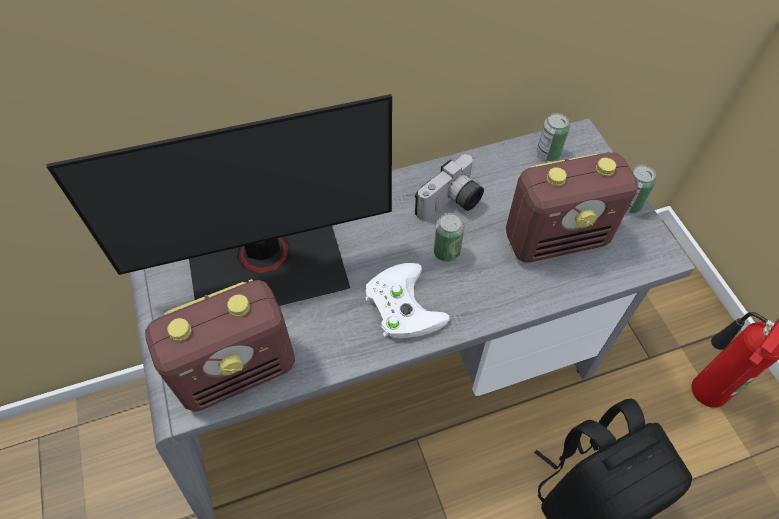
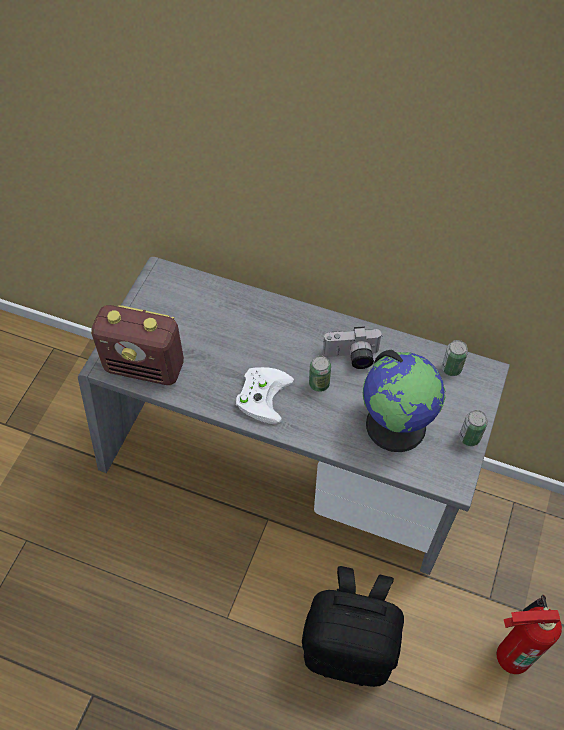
camera: 40 degrees right, 0 degrees up
(267, 264) = (211, 320): monitor -> none
(557, 238) = (396, 424): radio -> globe

